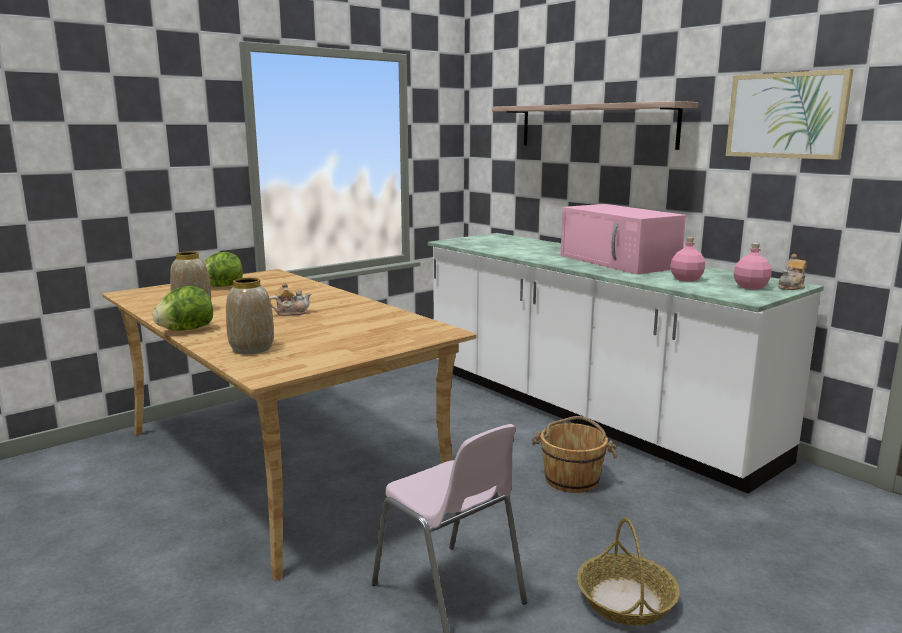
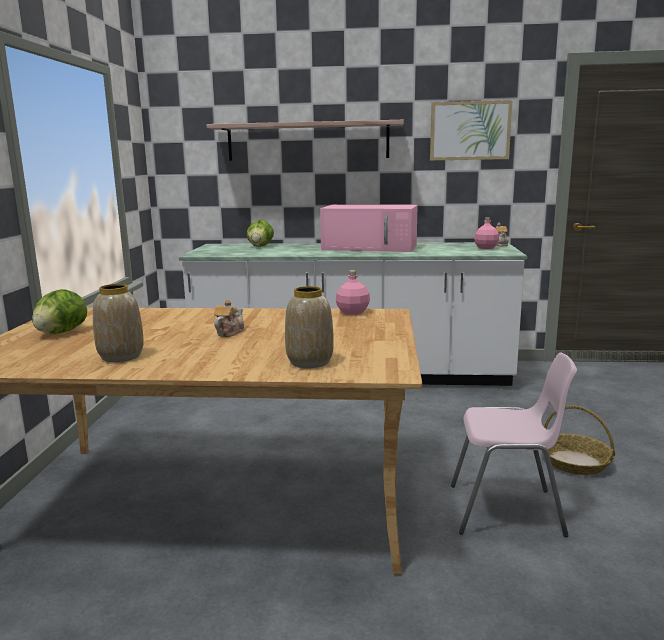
camera: 45 degrees left, 0 degrees up
(186, 330) = (187, 370): lettuce -> lettuce (260, 246)
(572, 479) = (426, 415): brown bucket -> none
(686, 279) = (444, 249): pink bottle -> pink bottle (352, 312)

